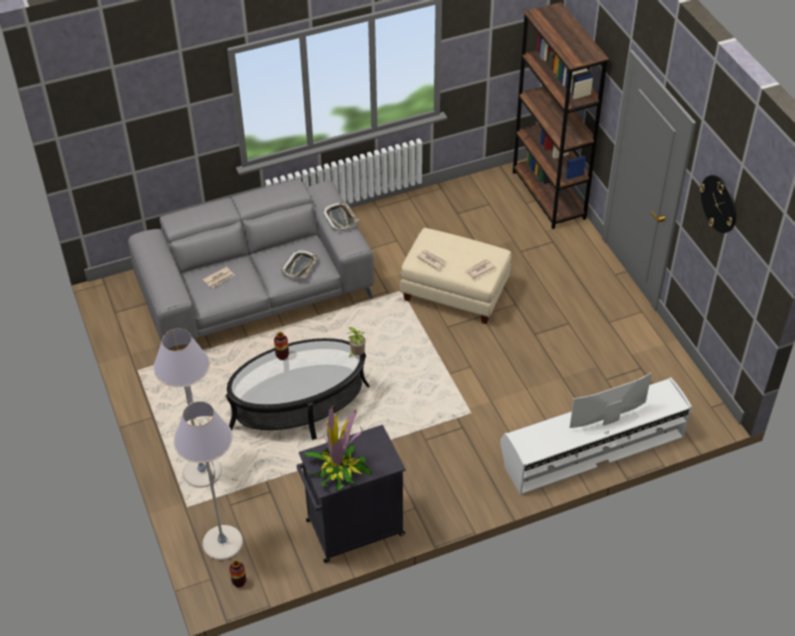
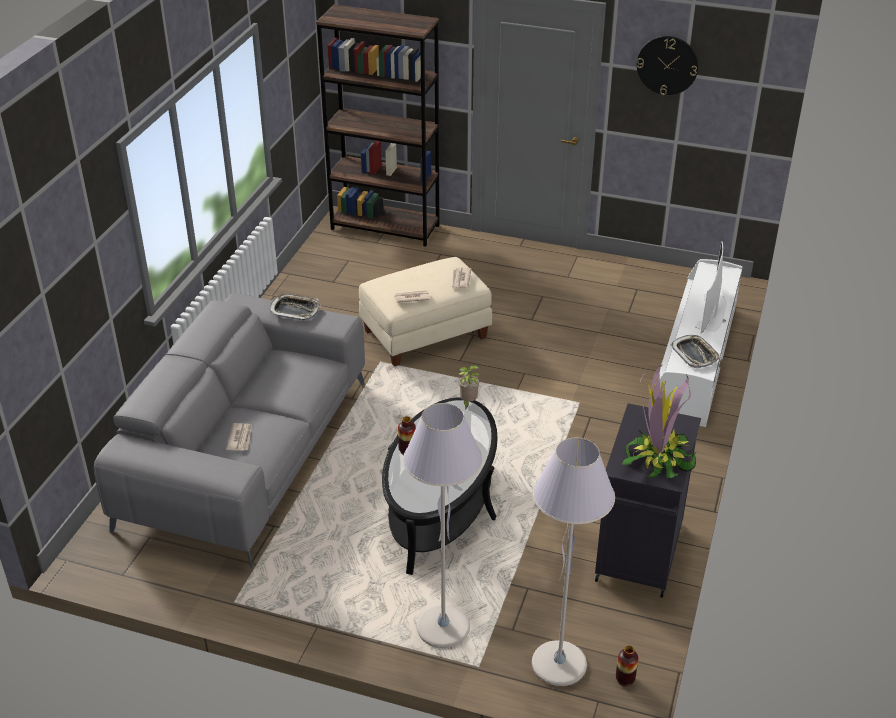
camera: 50 degrees left, 10 degrees down
(300, 267) = (304, 378): tray -> tray (695, 354)

